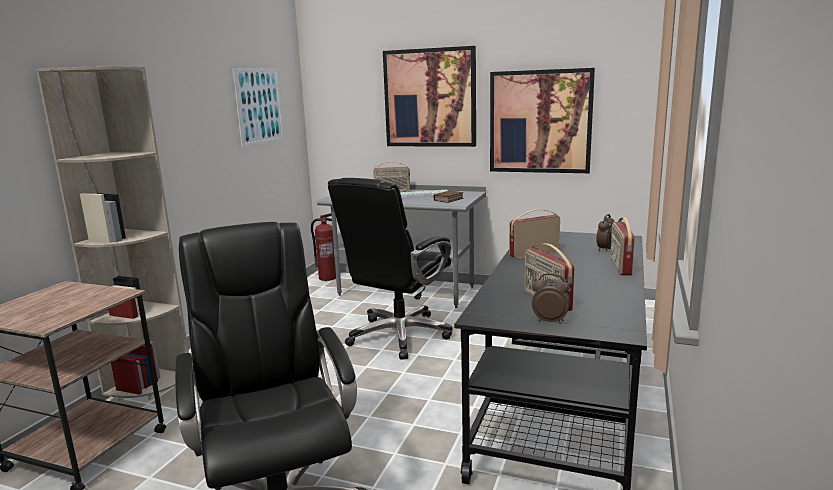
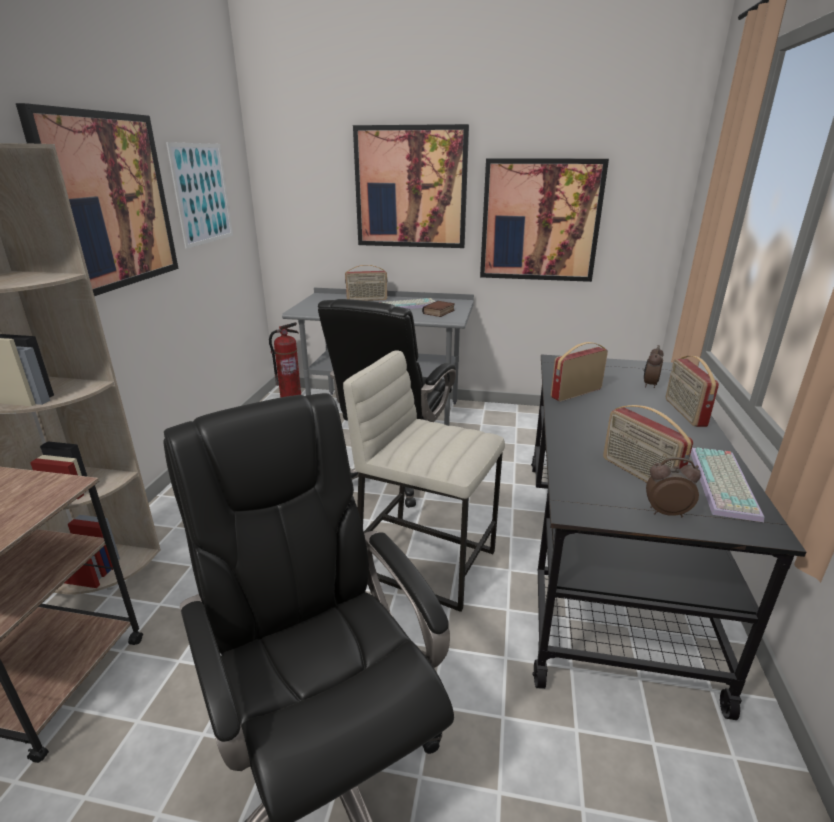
camera: 10 degrees left, 10 degrees up
(184, 109) = (109, 202): none -> picture
(403, 397) = (426, 561): none -> beige stool
(615, 308) = (725, 484): none -> keyboard

